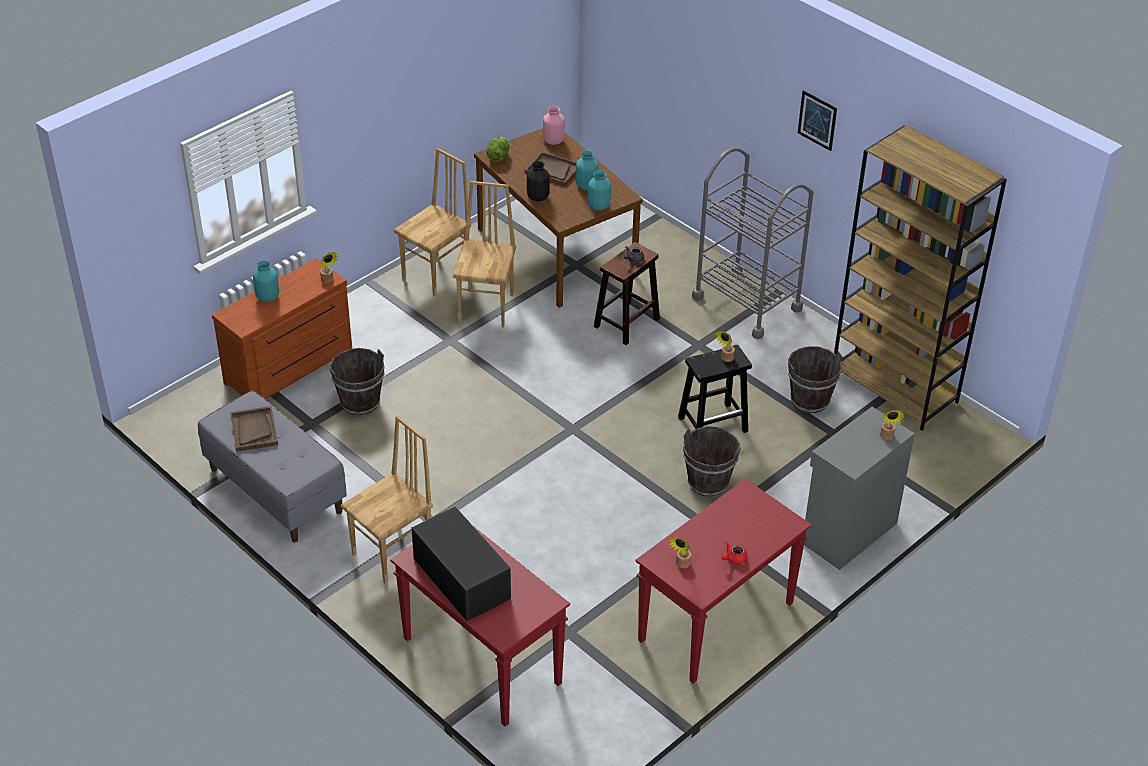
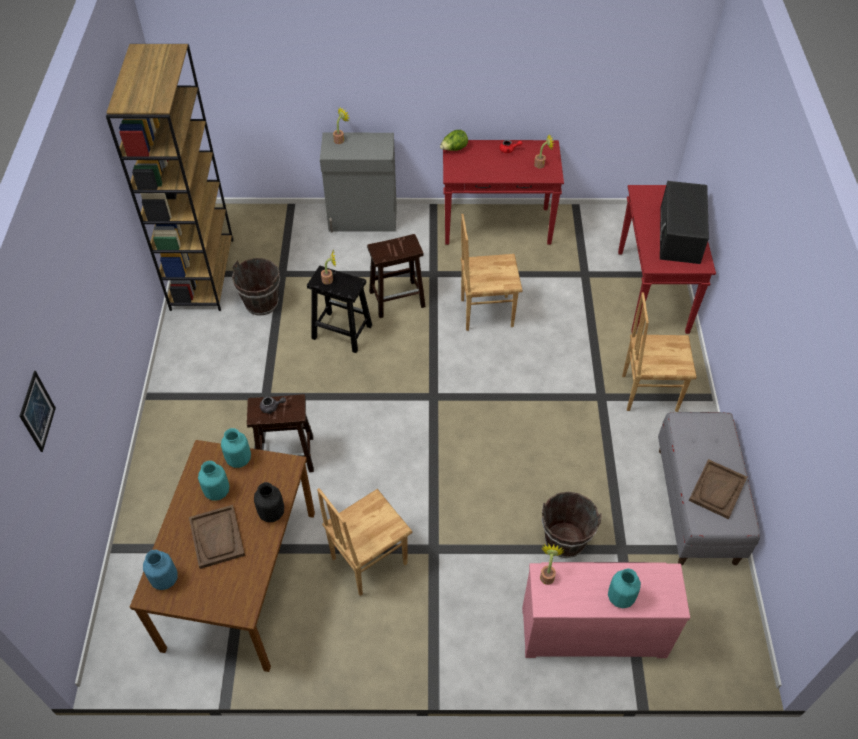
camera: 135 degrees left, 10 degrees up
(291, 367) = (593, 628): brown dresser -> pink dresser
(437, 275) = (368, 639): brown chair -> brown chair (486, 312)
(498, 156) = (238, 601): lettuce -> lettuce (454, 149)
(553, 141) = (165, 579): pink vase -> blue vase
(708, 482) = (398, 298): brown bucket -> brown stool
(747, 303) = (184, 404): grey cart -> none
(817, 120) = (91, 230): picture -> picture (37, 411)

